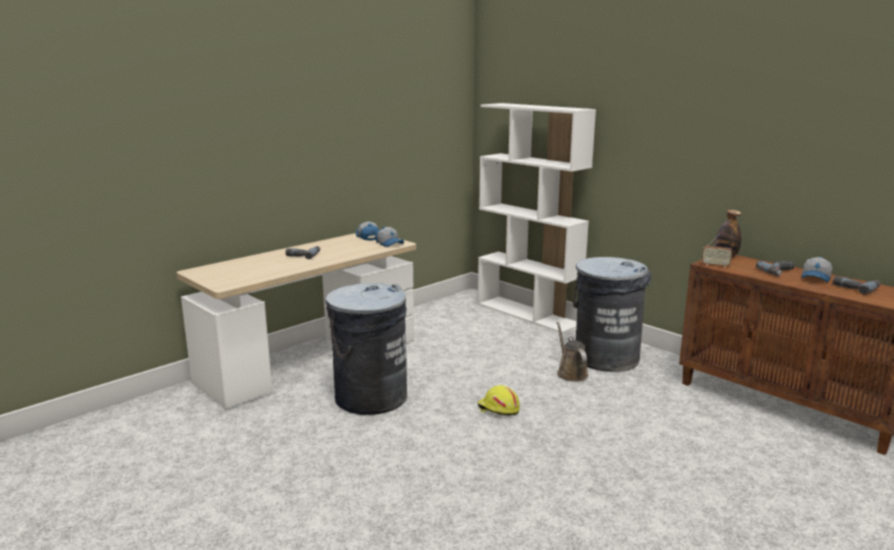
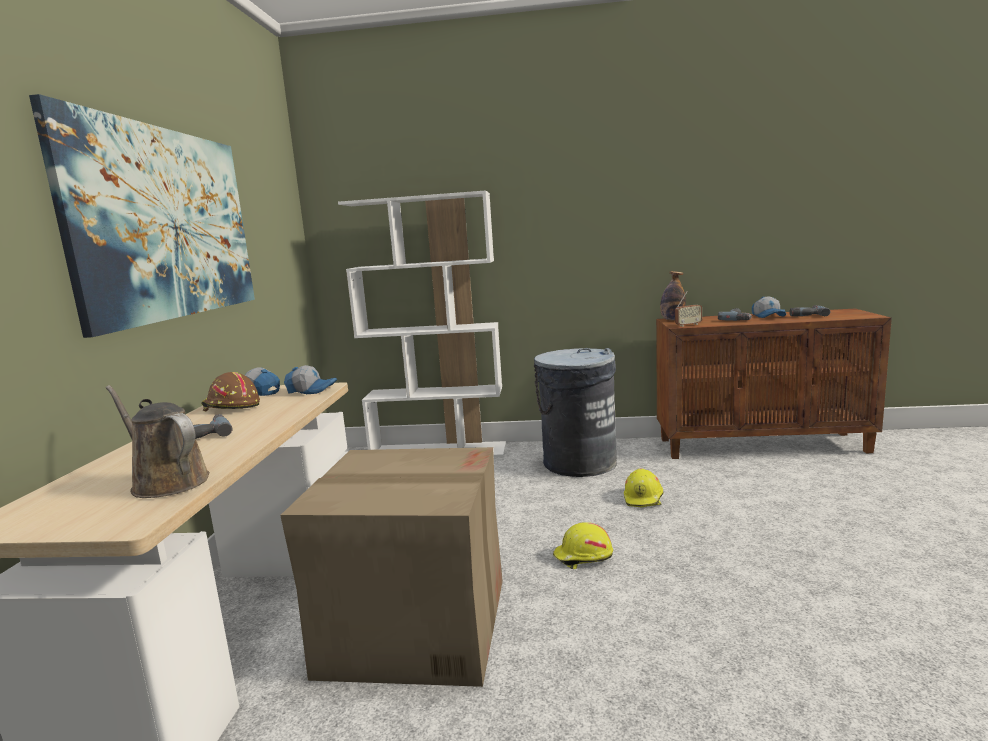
camera: 40 degrees left, 5 degrees down
(331, 128) = (167, 224): none -> picture
(341, 242) = (231, 407): none -> brown hard hat
(370, 397) = (414, 625): grey trash can -> cardboard box
(571, 373) = (577, 488): brown watering can -> brown watering can (166, 482)
(602, 397) = (644, 498): none -> yellow hard hat

